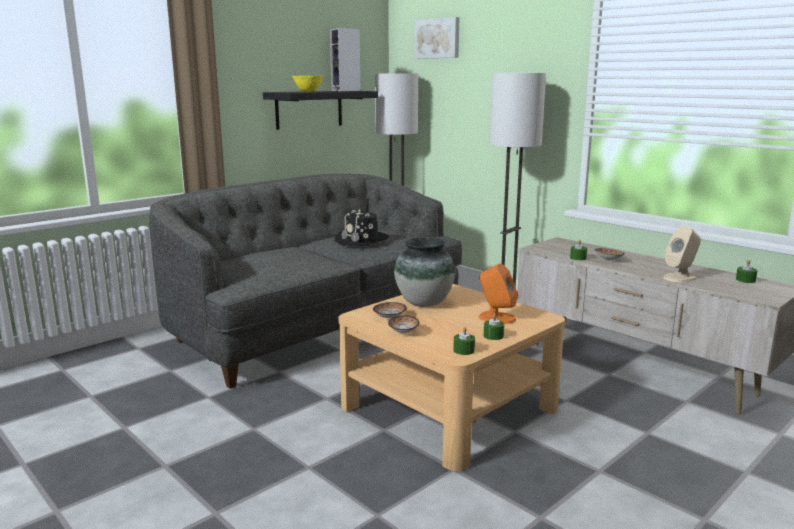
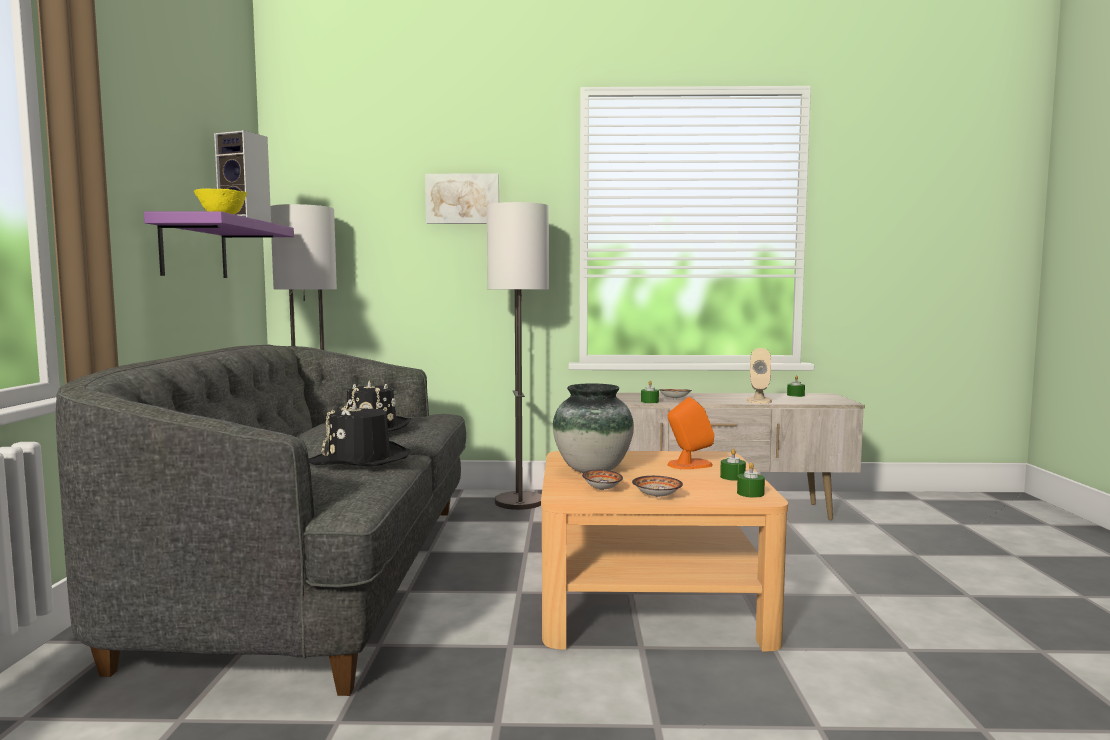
camera: 45 degrees left, 10 degrees down
(299, 262) = (360, 460): none -> black hat
(309, 109) = (194, 248): black shelf -> purple shelf
(437, 38) = (355, 166): picture -> picture (463, 199)

